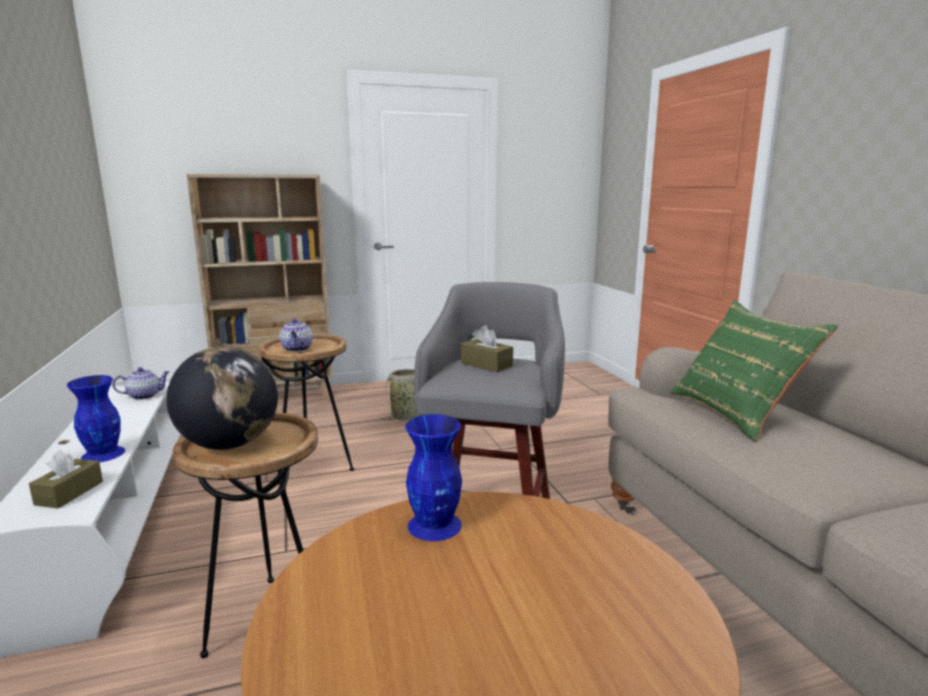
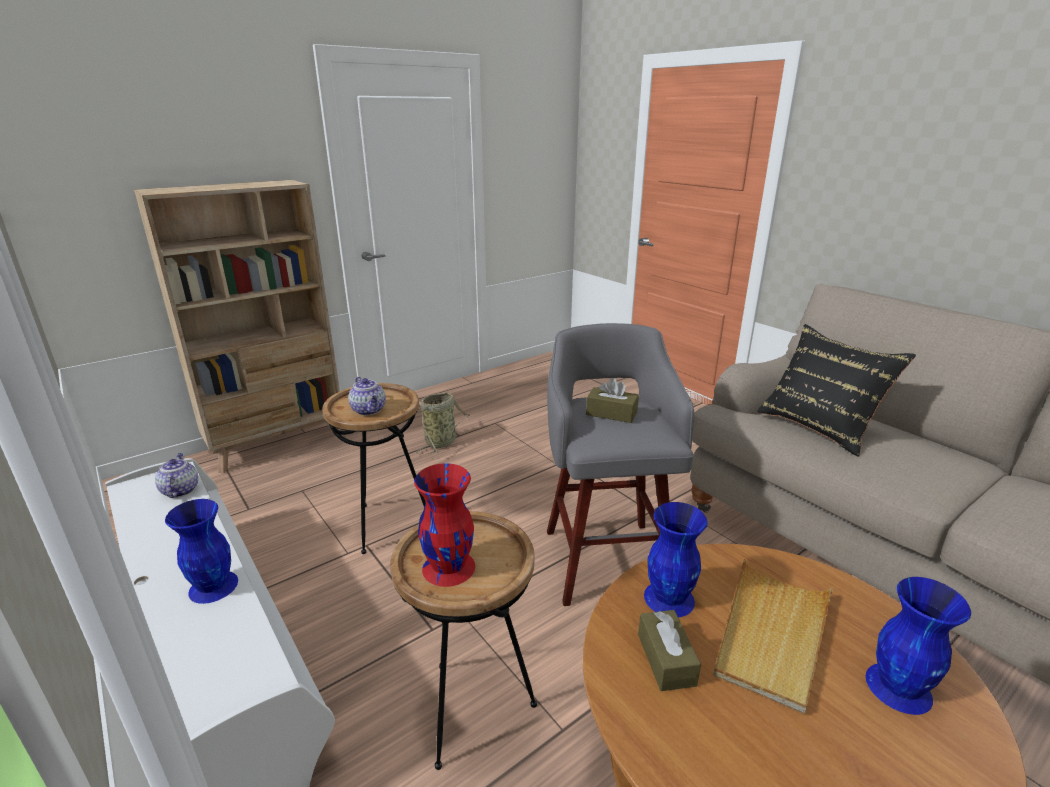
camera: 20 degrees left, 10 degrees up
(69, 493) = (227, 650): brown tissue box -> brown tissue box (666, 659)
(145, 396) = (180, 490): teapot -> teapot turned 60 degrees counterclockwise
(230, 444) = (449, 566): globe -> red vase
(510, 576) = (771, 635): none -> beige tray
(614, 657) = (899, 688): none -> blue vase
(737, 413) = (820, 426): green pillow -> black pillow

